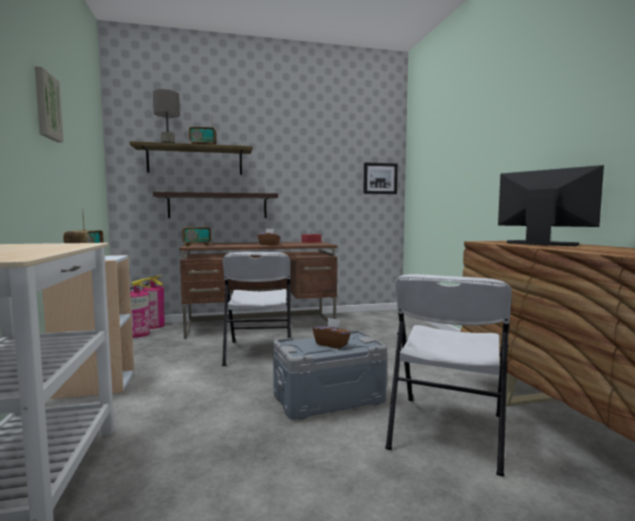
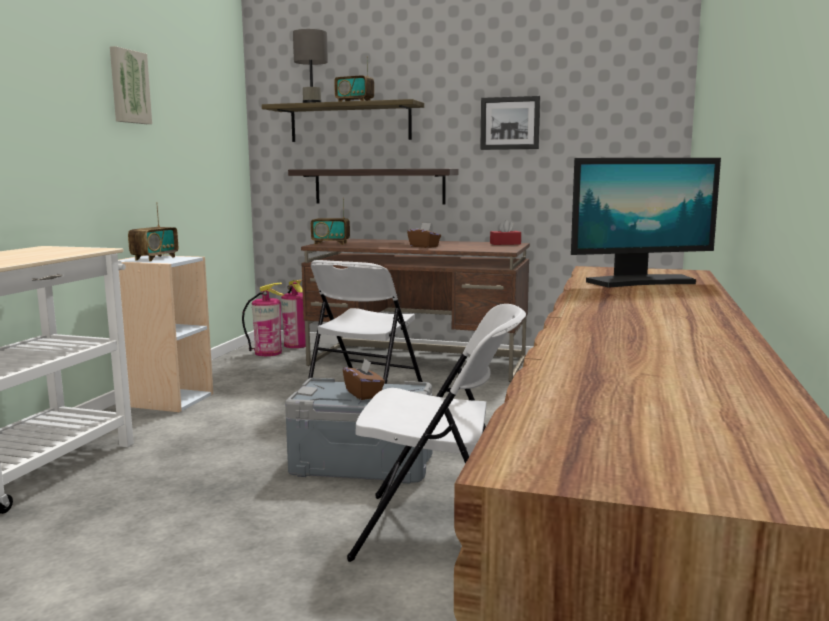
camera: 30 degrees right, 5 degrees up
(380, 178) = (639, 136): picture -> picture (510, 123)
(447, 431) = (438, 531): white chair -> white chair turned 135 degrees counterclockwise
(542, 244) = (640, 282): monitor -> monitor turned 90 degrees clockwise

